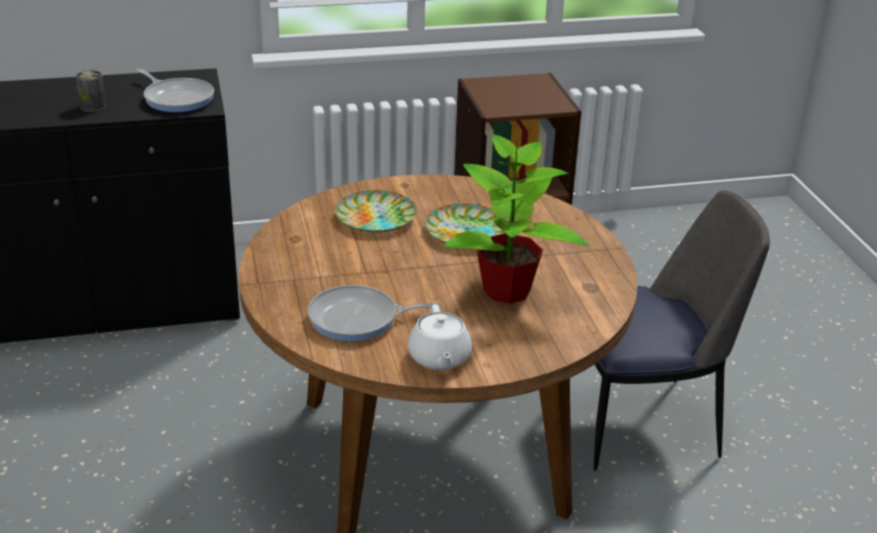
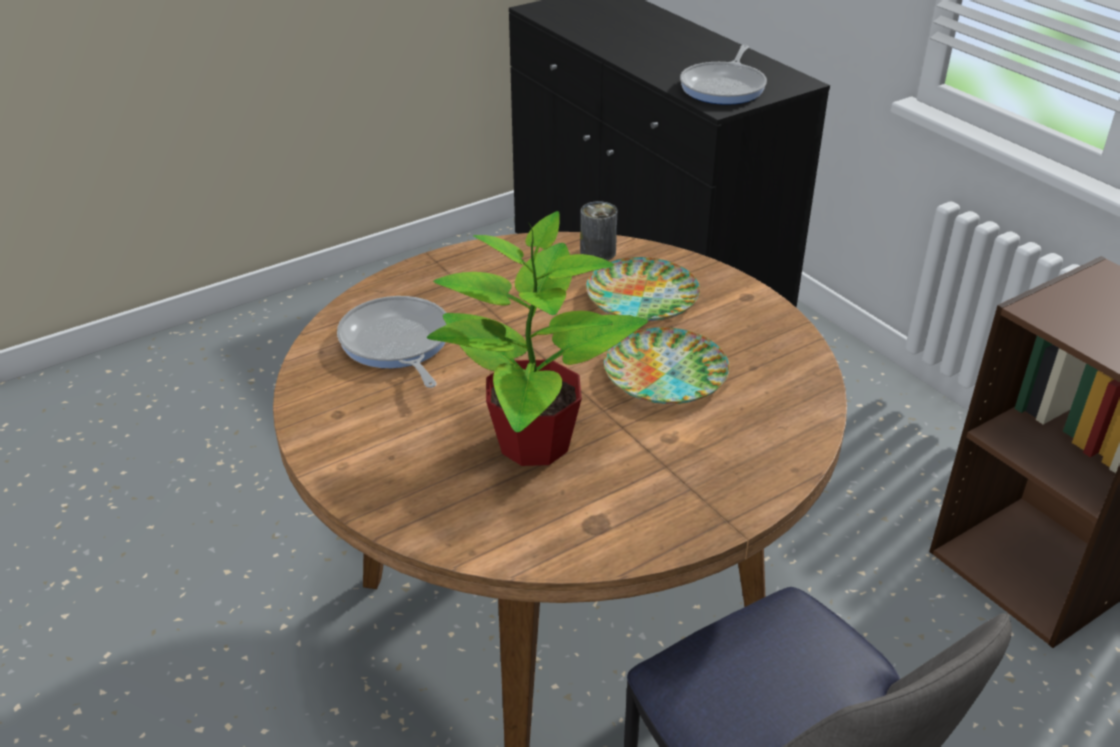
camera: 70 degrees right, 5 degrees up
(93, 106) = (657, 57): can -> can (598, 252)
(439, 358) = (340, 423): white teapot -> none

